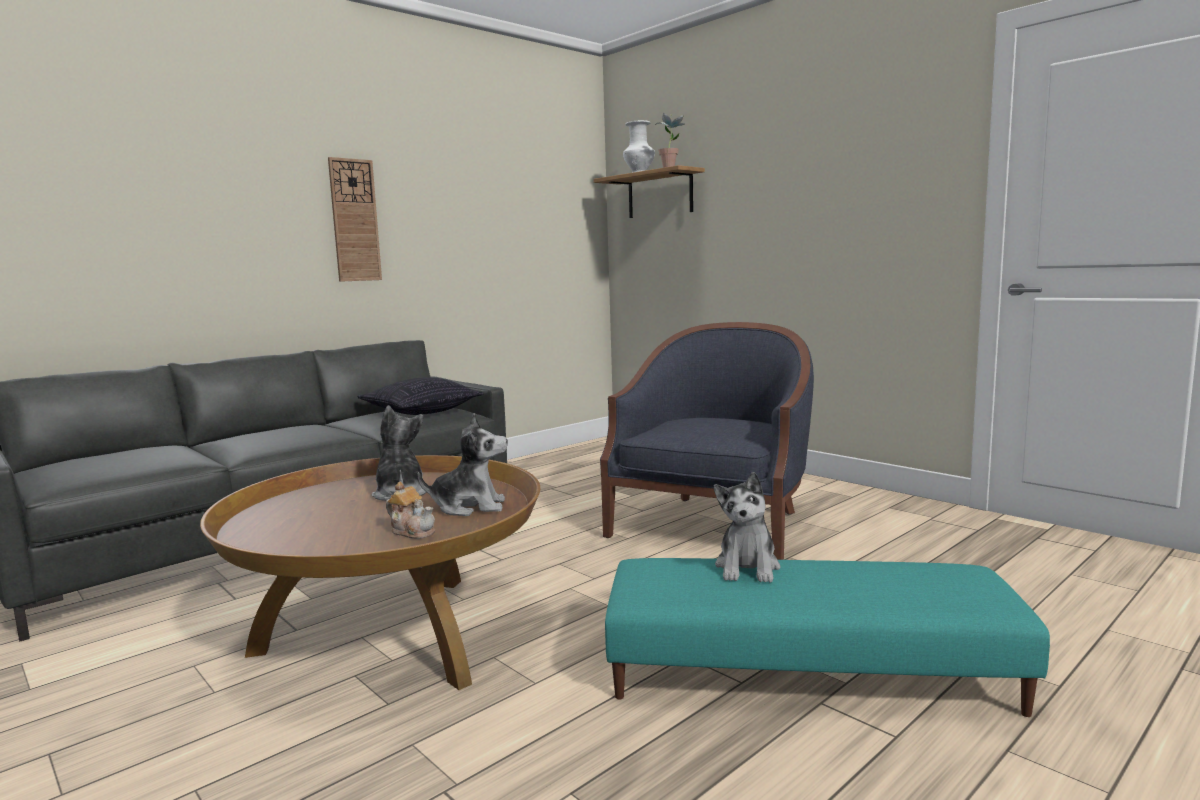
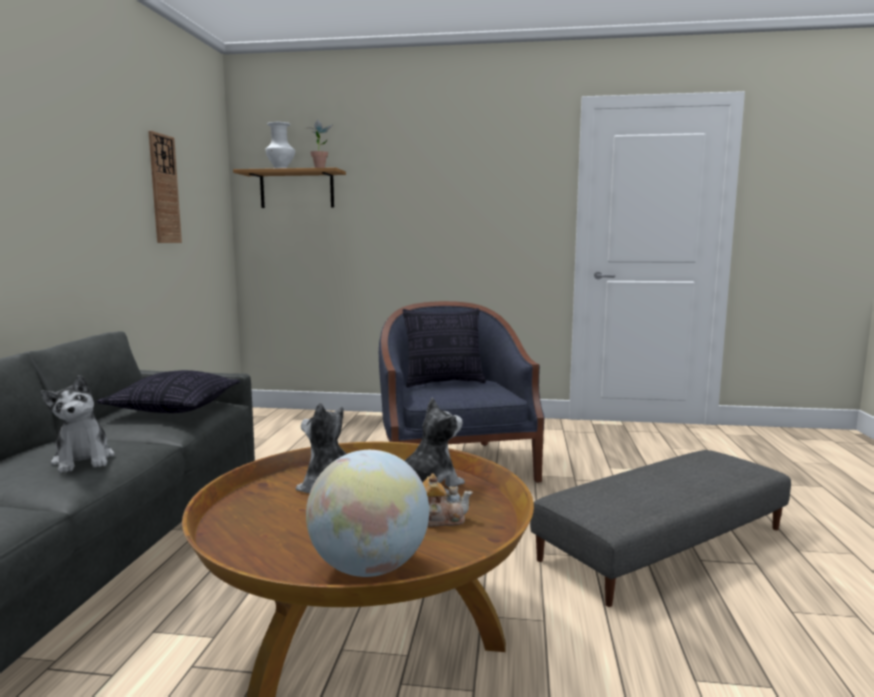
camera: 40 degrees left, 0 degrees up
(289, 545) = (369, 567): none -> globe
(354, 220) = (43, 194): wall clock -> wall clock (164, 189)
(711, 422) = (444, 383): none -> pillow
(748, 567) = (622, 483): plush toy -> plush toy (83, 460)
(806, 670) = (663, 543): turquoise ottoman -> grey ottoman

